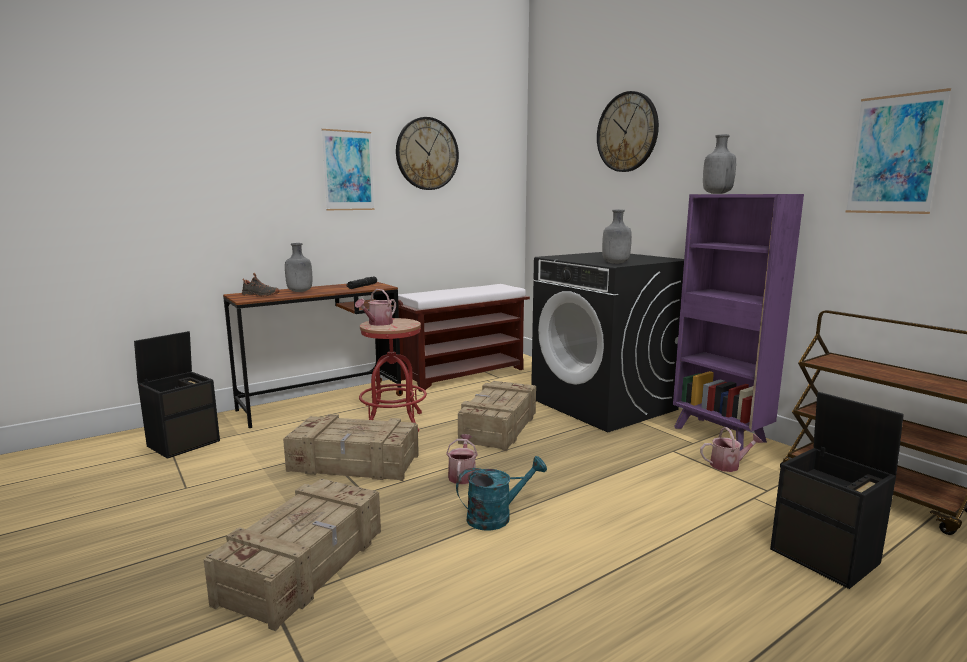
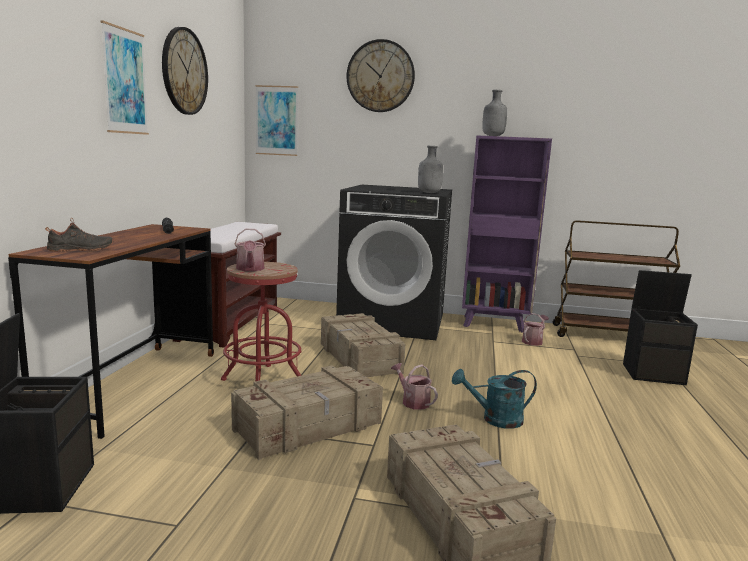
camera: 45 degrees left, 0 degrees up
(300, 291) = (115, 241): grey bottle -> none
(496, 517) = (495, 419): turquoise watering can -> turquoise watering can turned 120 degrees counterclockwise
(895, 155) = (602, 116): picture -> picture (276, 120)

